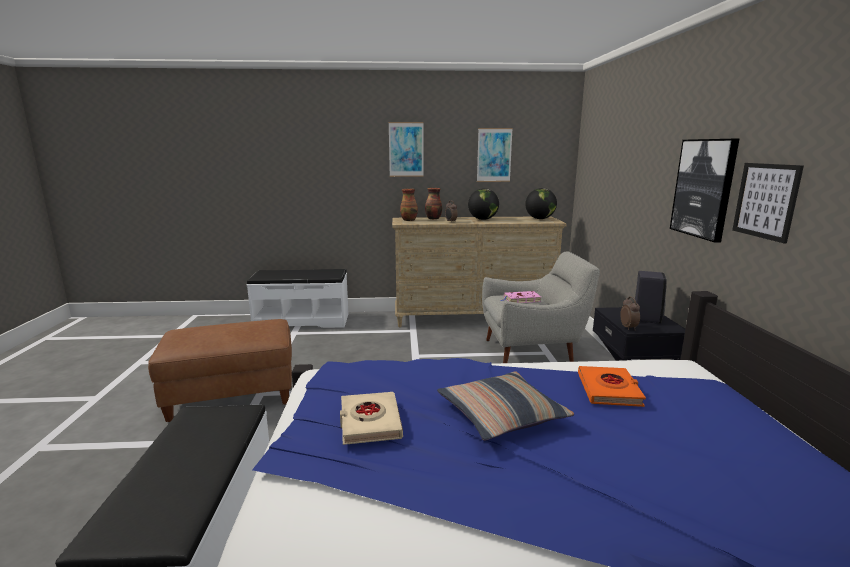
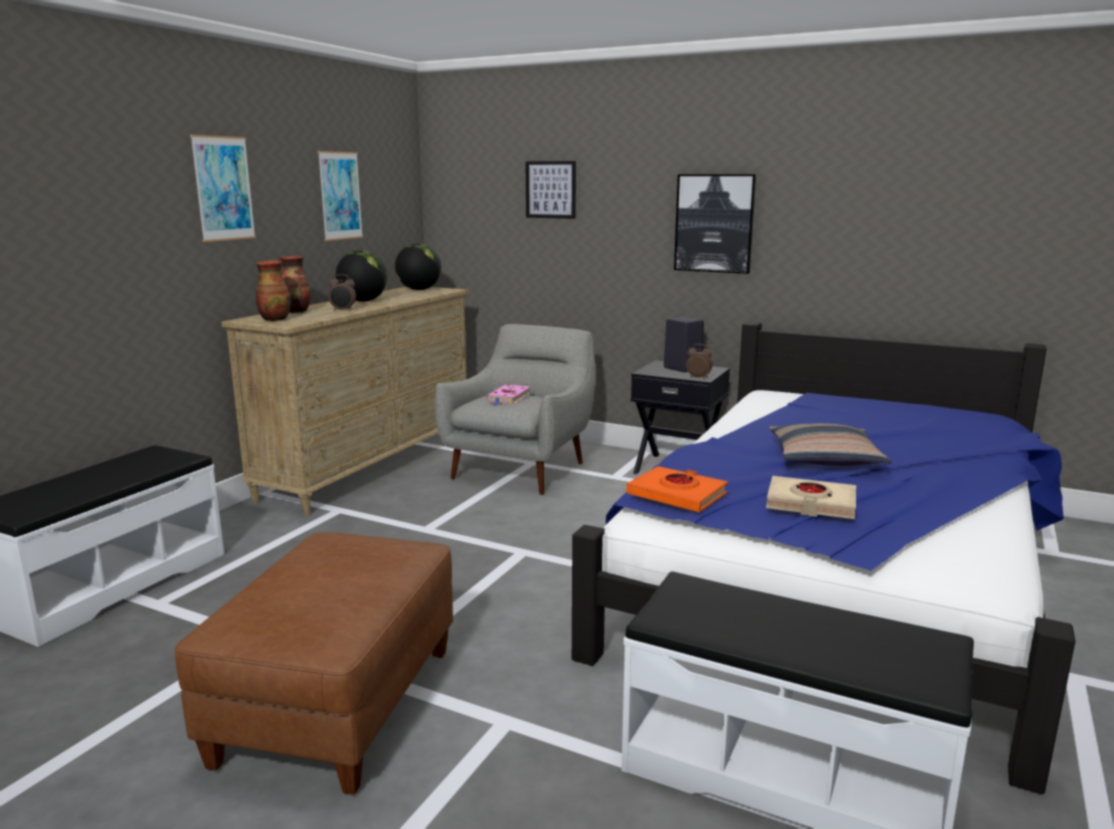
camera: 60 degrees left, 0 degrees up
(609, 390) = (804, 419): orange book -> orange book (677, 495)
(766, 201) = (799, 229): picture -> picture (550, 189)

